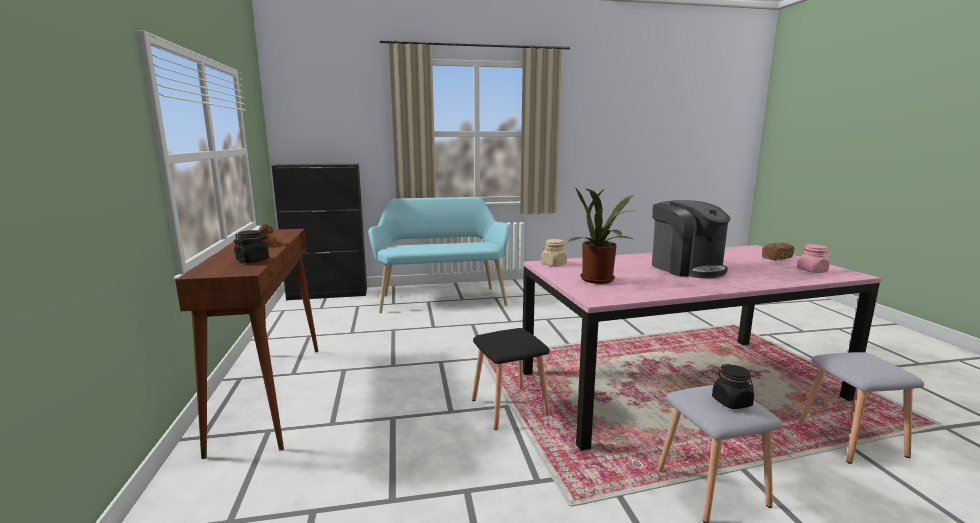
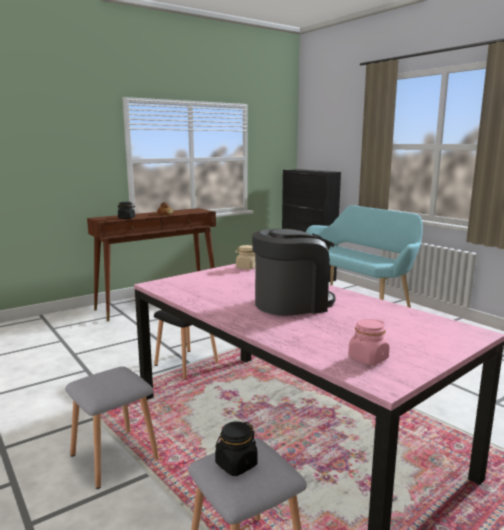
camera: 65 degrees right, 0 degrees up
(600, 280) = (208, 281): potted plant -> none
(686, 268) = (292, 303): coffee machine -> coffee machine turned 150 degrees counterclockwise
(732, 402) = (104, 384): black jar -> black jar (236, 464)
(776, 257) = (424, 342): bread -> none

